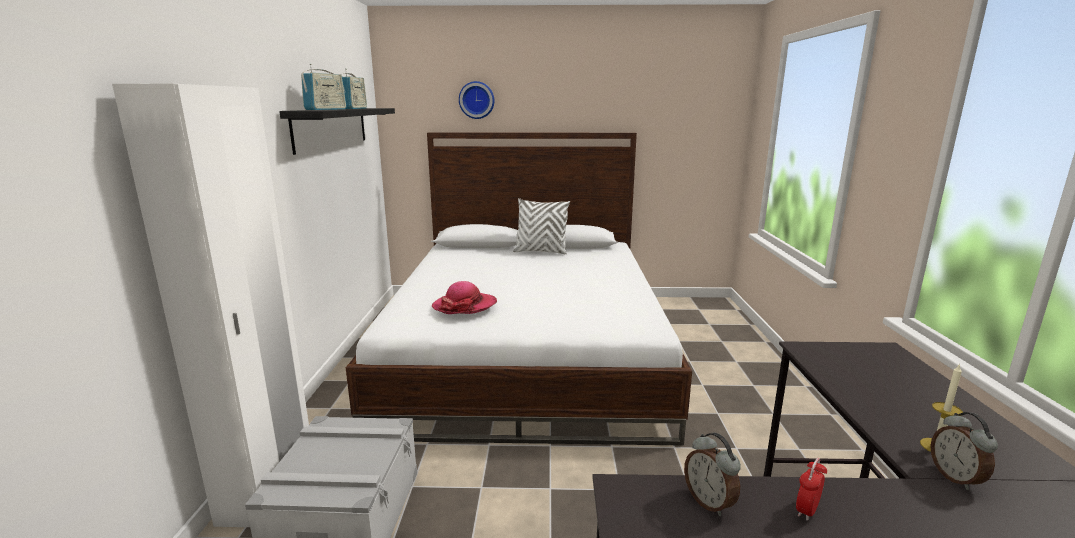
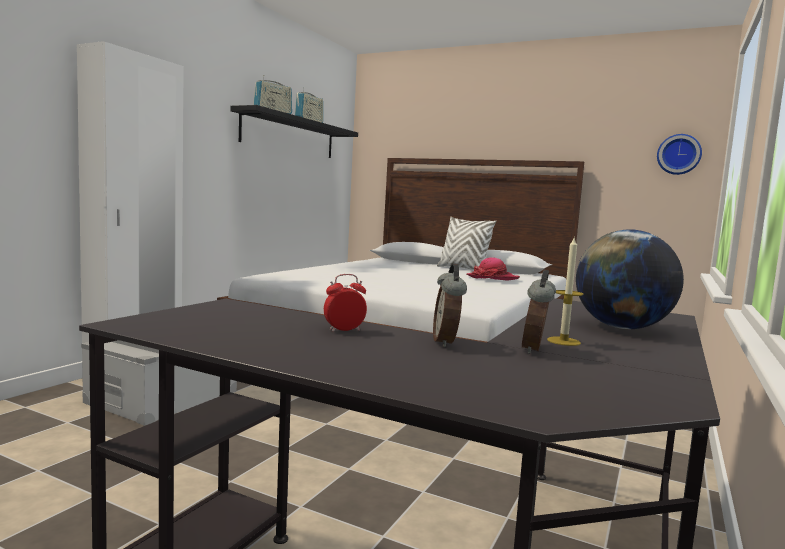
camera: 25 degrees right, 10 degrees down
(465, 306) = (335, 275): hat -> hat (492, 278)
(477, 100) = (434, 130): wall clock -> wall clock (678, 154)
(709, 502) = (277, 315): alarm clock -> alarm clock (446, 342)
(912, 394) = (621, 328): none -> globe

